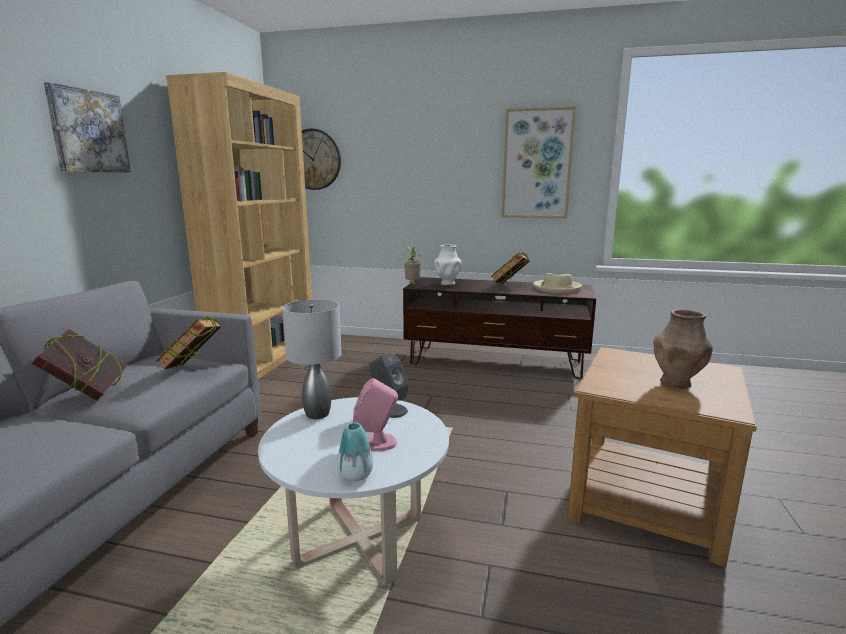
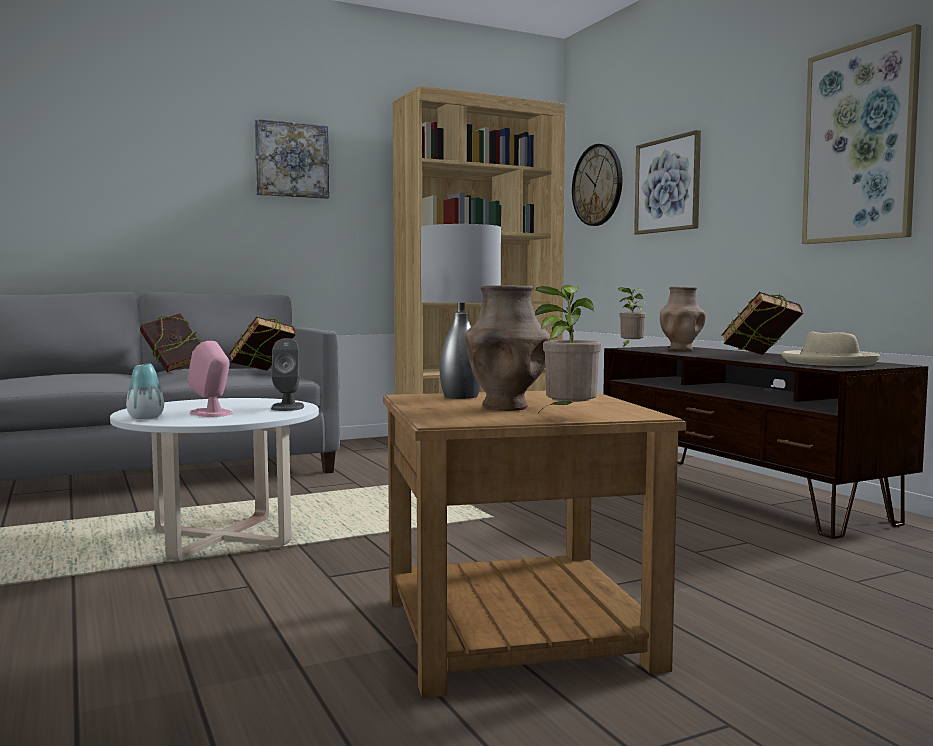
camera: 50 degrees right, 10 degrees down
(316, 414) = (242, 400): grey table lamp -> grey table lamp (459, 396)
(387, 169) = (668, 185): none -> picture
(447, 284) = (681, 350): white vase -> brown vase
(728, 384) = (567, 417): none -> potted plant

